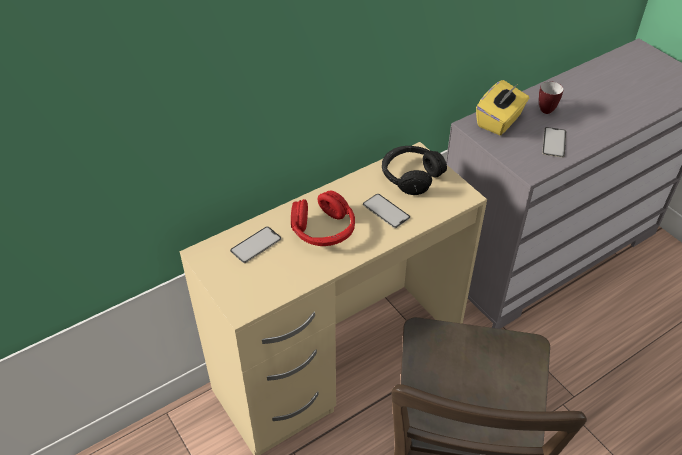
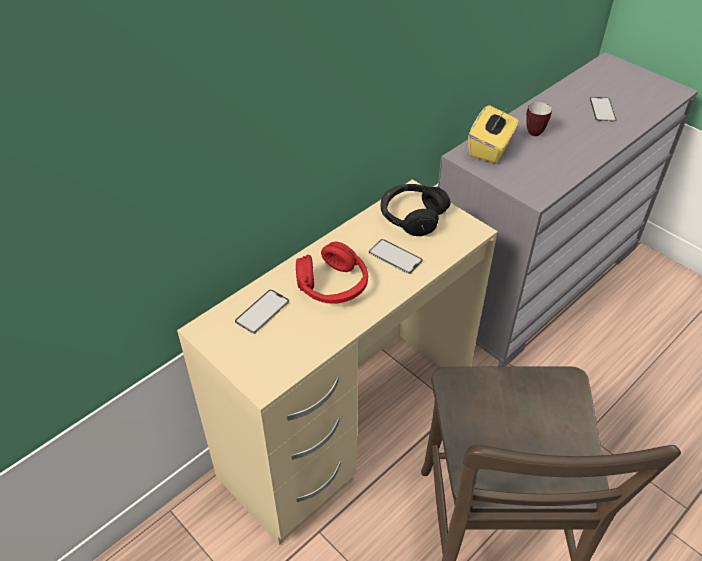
camera: 10 degrees left, 0 degrees up
(554, 142) = (551, 164): phone -> phone (602, 109)

